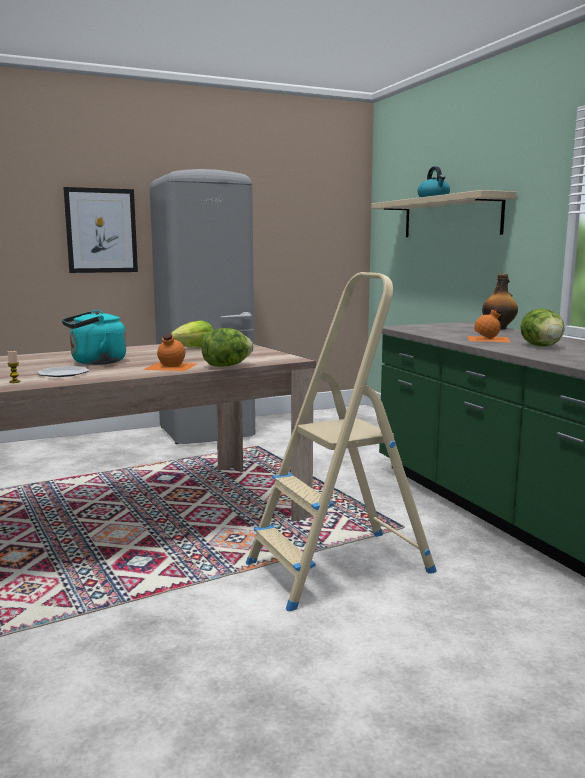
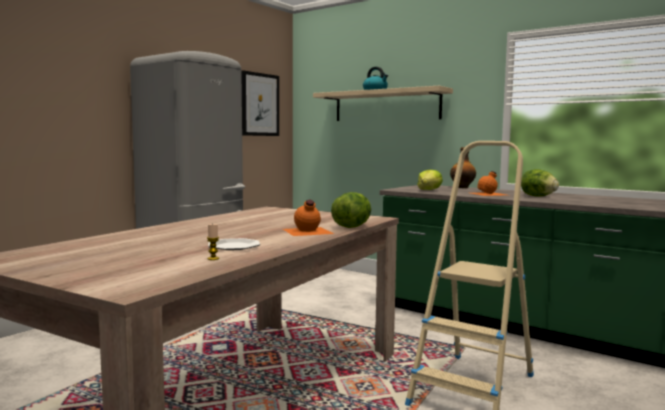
camera: 30 degrees left, 5 degrees down
(95, 362) = (223, 234): turquoise kettle -> none
(101, 230) = (83, 105): picture -> picture (259, 104)
(194, 348) = (267, 215): lettuce -> lettuce (429, 190)

